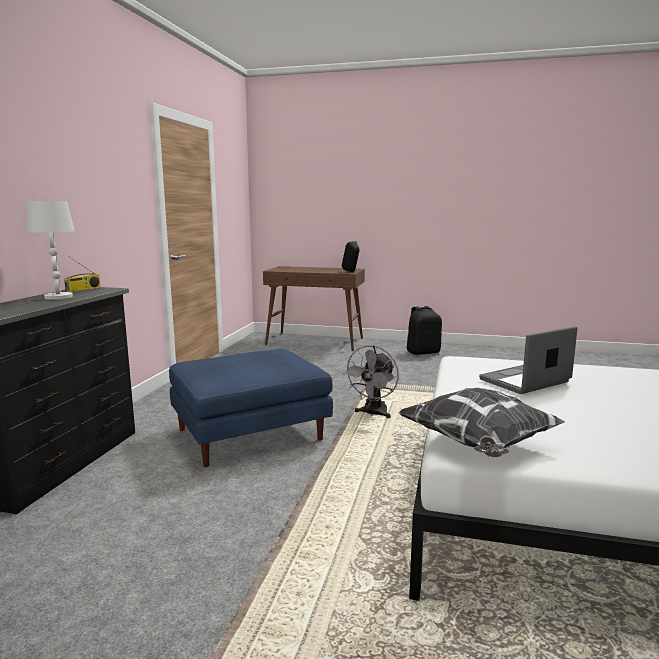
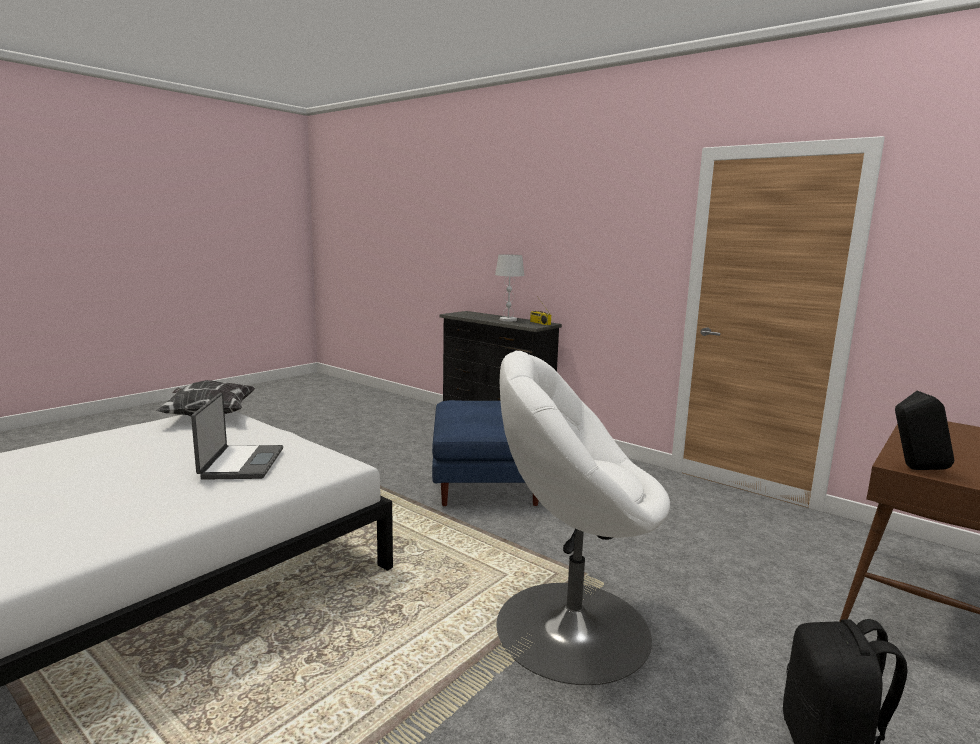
camera: 115 degrees right, 0 degrees up
(373, 414) = (477, 548): grey fan -> none
(416, 384) = (569, 627): none -> white armchair

